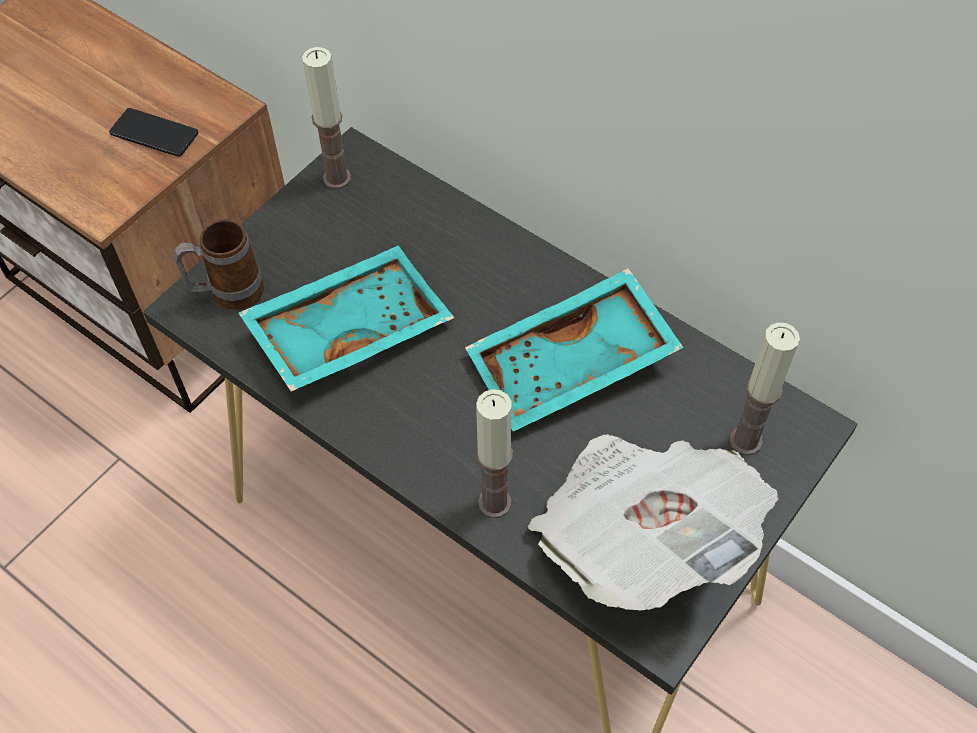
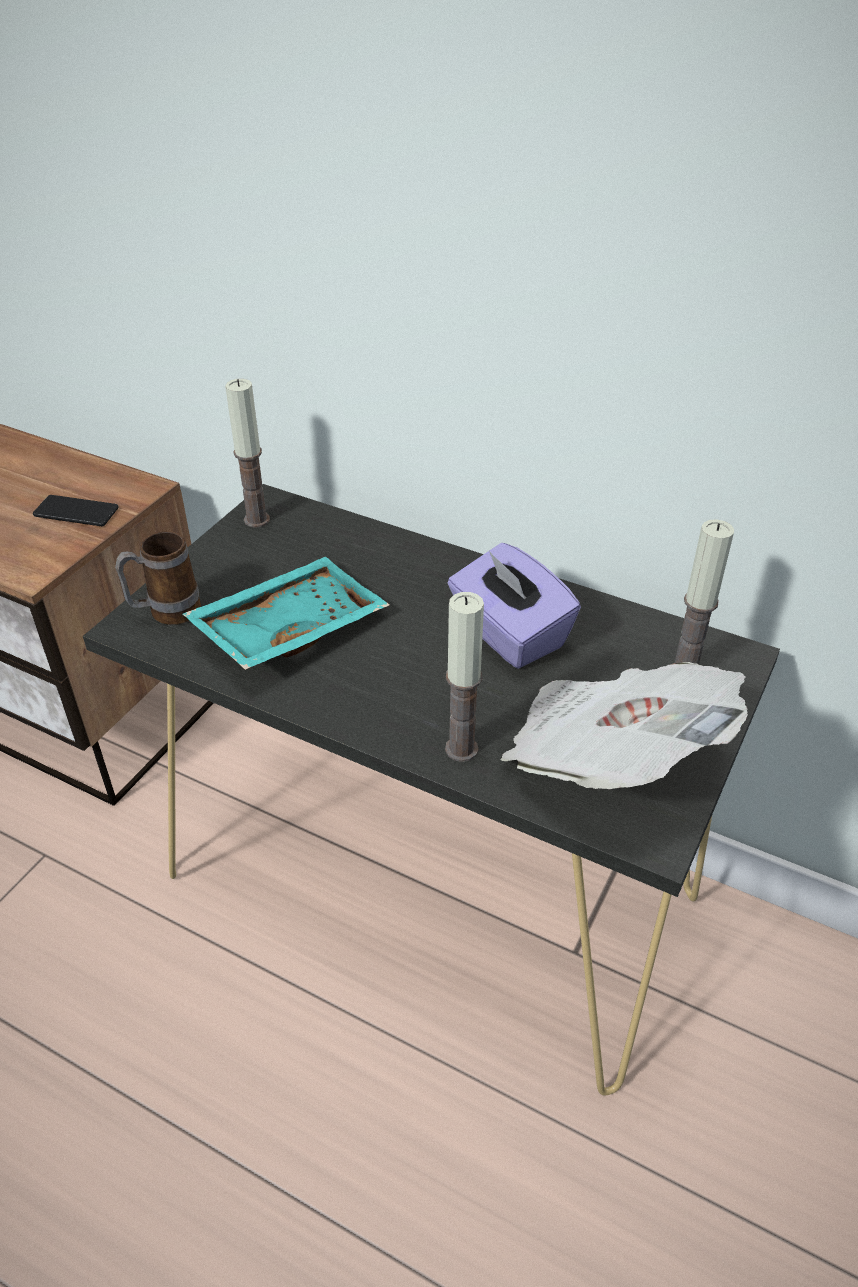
camera: 10 degrees left, 15 degrees down
(573, 366) = (508, 634): turquoise tray -> purple tissue box

